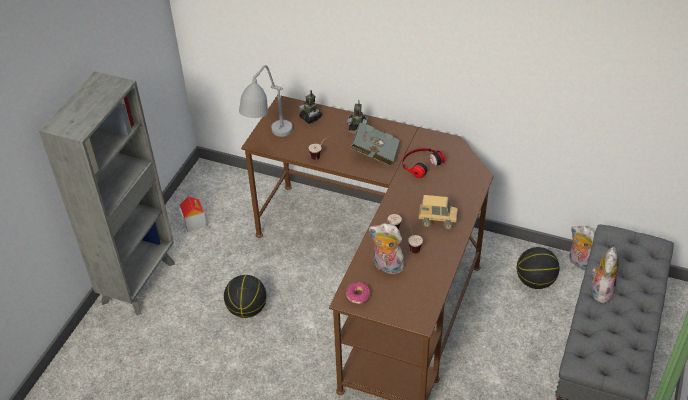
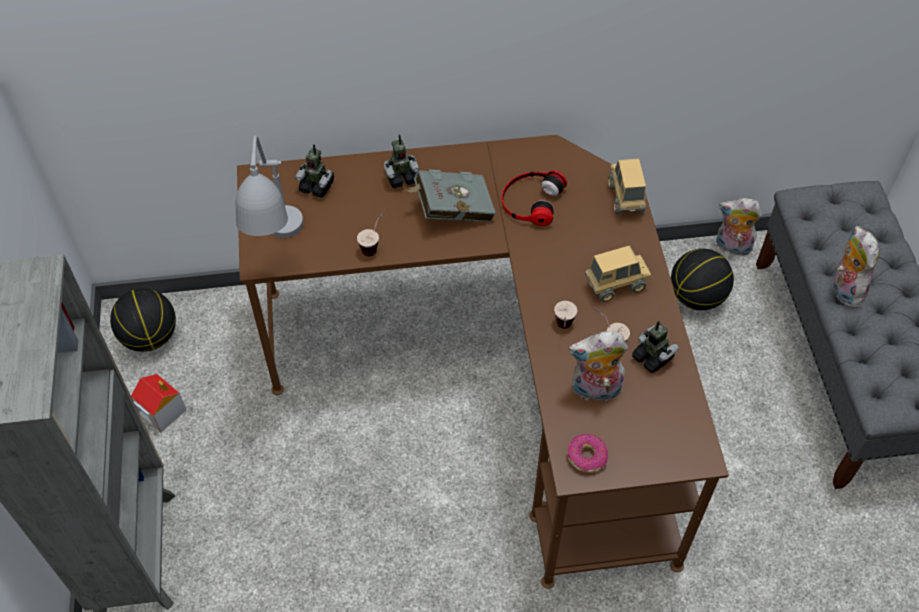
camera: 30 degrees left, 10 degrees up
(247, 309) = (335, 517): basketball -> basketball (150, 336)
(431, 263) = (652, 357): none -> toy robot
(476, 181) = (625, 198): none -> toy truck

